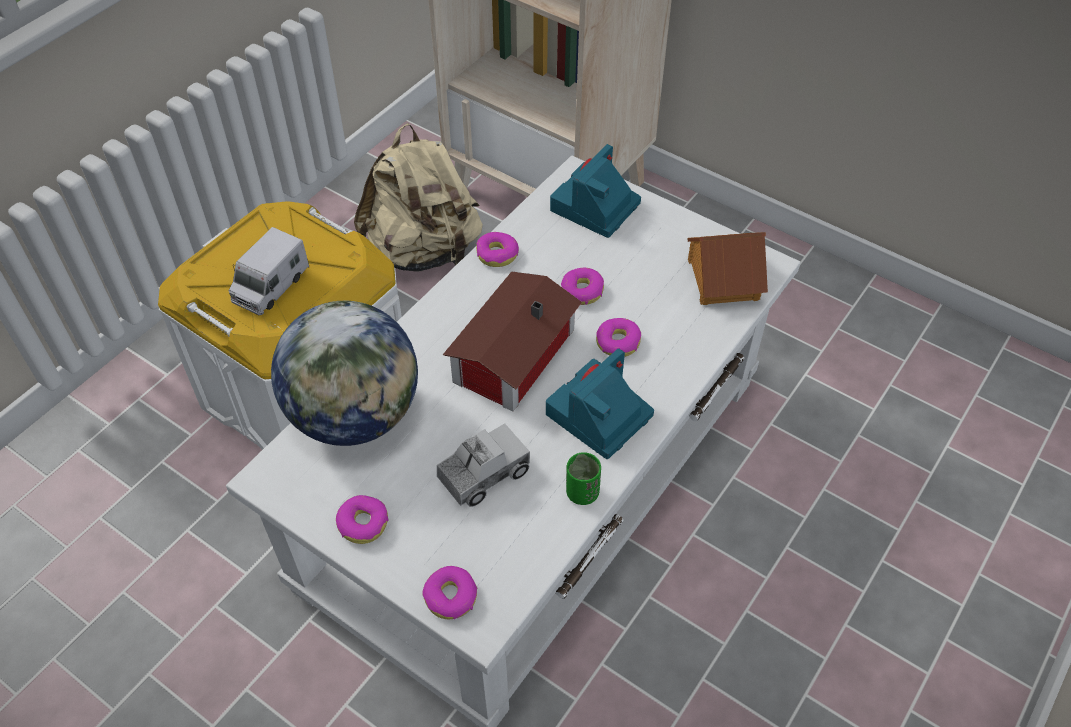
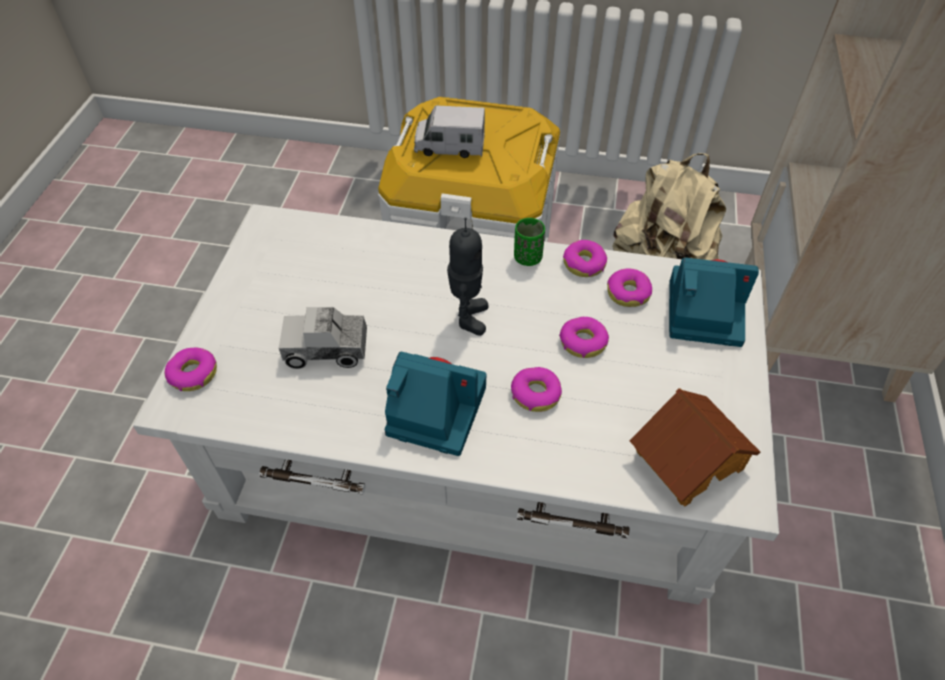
camera: 65 degrees right, 0 degrees up
(355, 415) = (350, 245): globe -> none
(363, 523) = (246, 291): donut -> donut (628, 293)
(483, 474) = (326, 349): toy truck -> toy truck turned 150 degrees clockwise
(509, 356) = (468, 318): toy house -> toy robot
(582, 492) = (337, 429): green cup -> green cup (527, 258)

